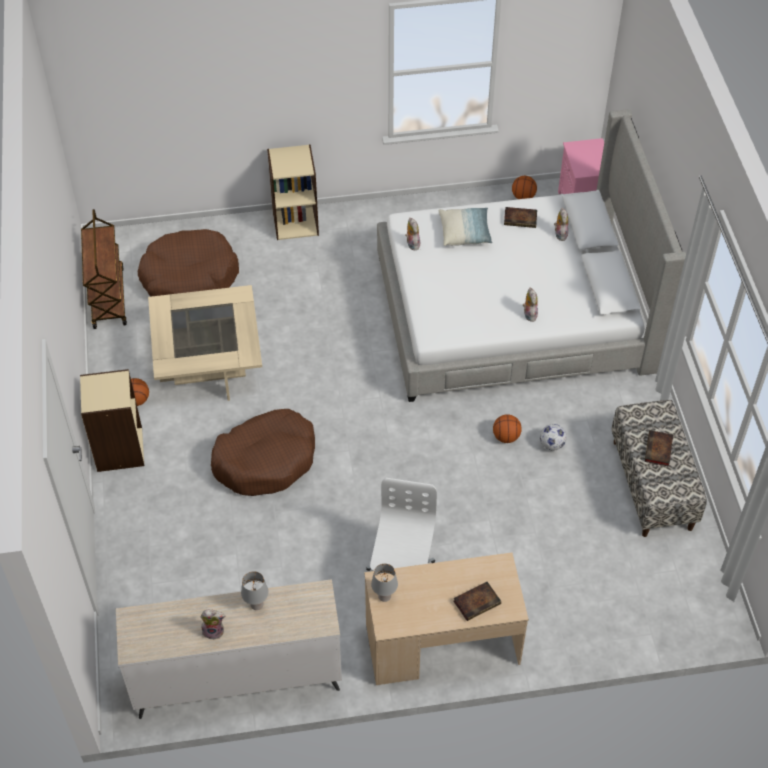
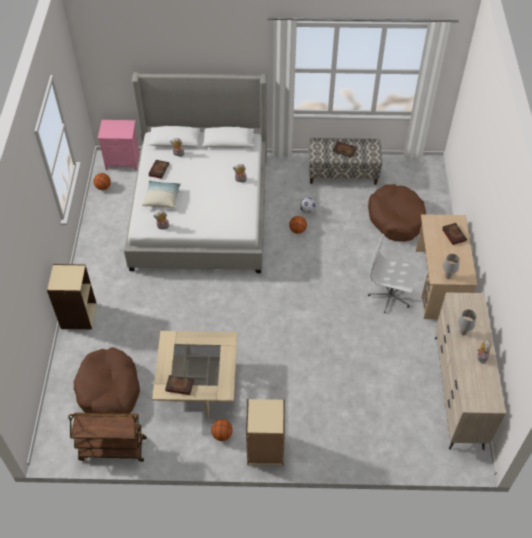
camera: 80 degrees left, 0 degrees up
(169, 319) = (179, 386): none -> book
(266, 460) = (292, 358): brown dog bed -> brown dog bed (396, 218)

